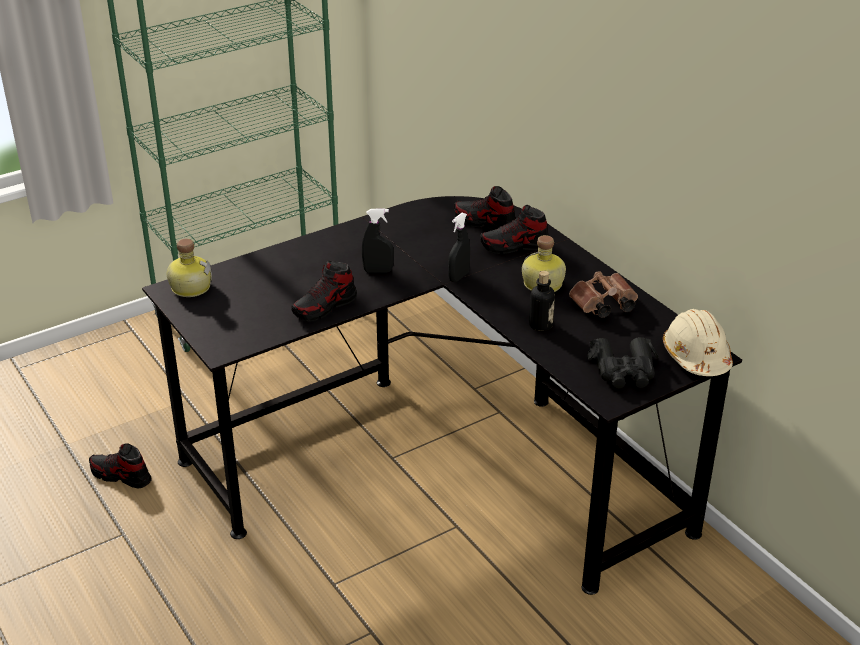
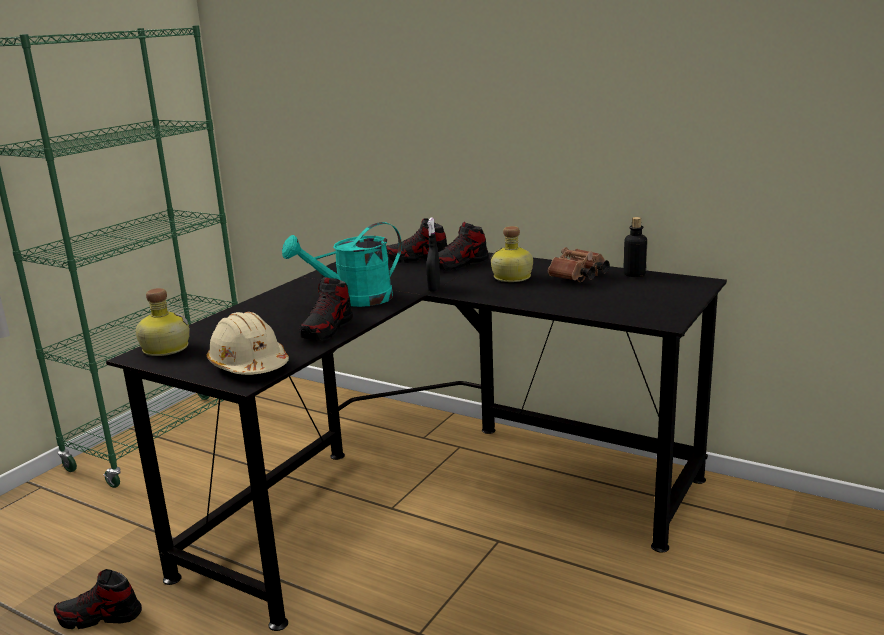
camera: 25 degrees left, 15 degrees down
(378, 271) = (354, 300): black spray bottle -> turquoise watering can
(540, 325) = (543, 297): bottle -> bottle (634, 274)
(624, 371) = (650, 304): black binoculars -> none
(696, 356) = (691, 285): beige hard hat -> beige hard hat (249, 365)

